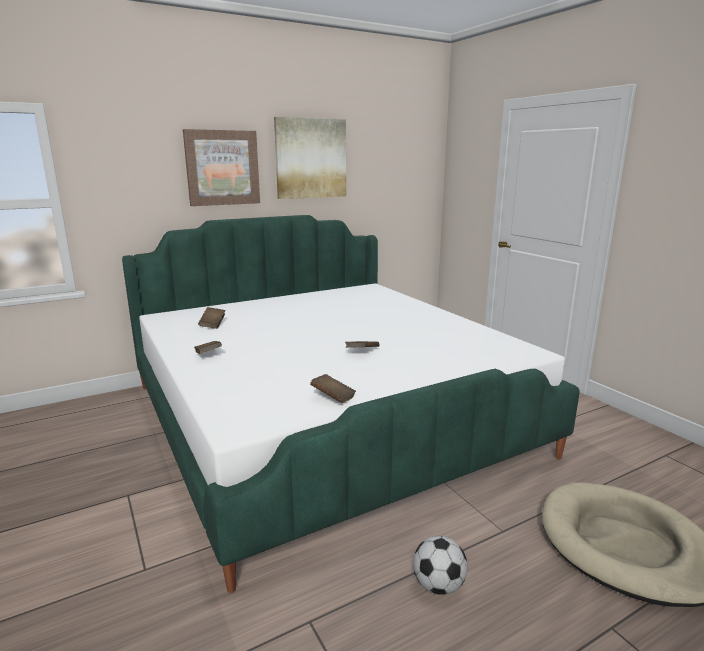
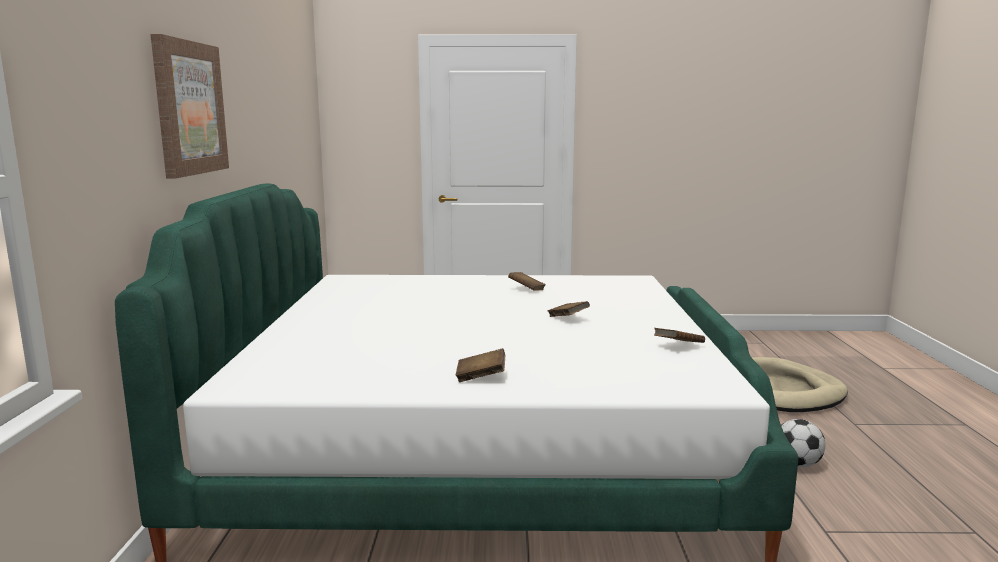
camera: 60 degrees left, 5 degrees down
(213, 324) = (348, 361): brown book -> brown book (526, 290)
(311, 158) = (250, 96): picture -> none

